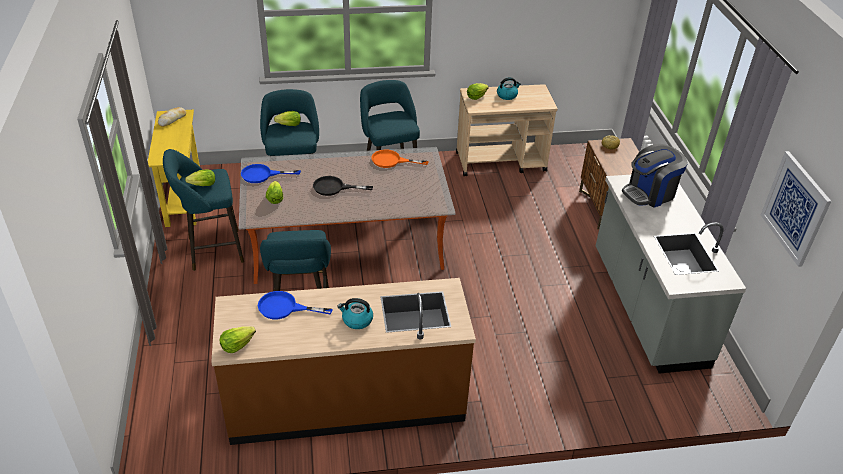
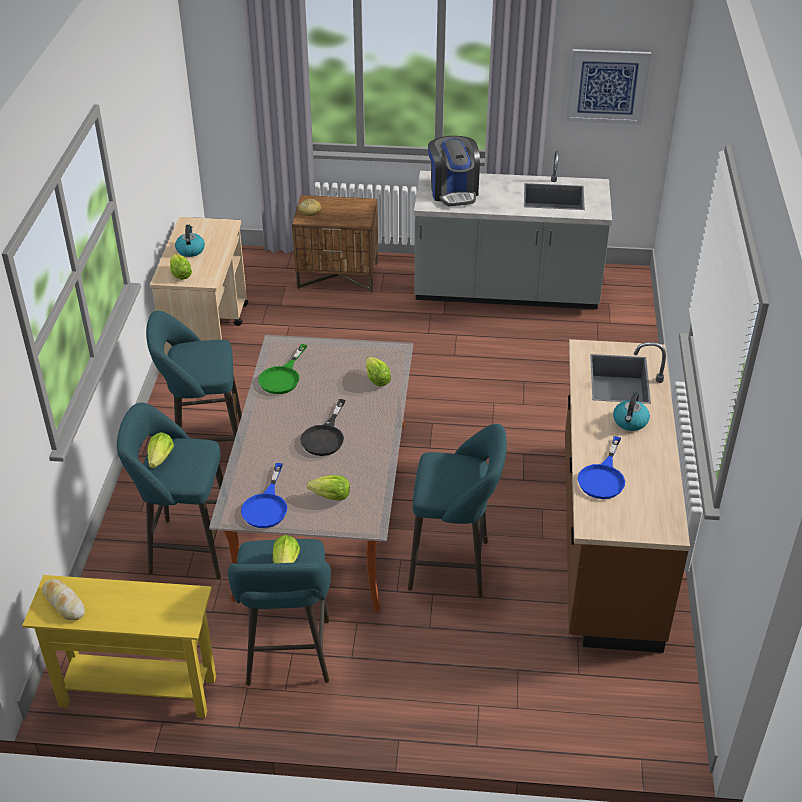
camera: 75 degrees left, 0 degrees up
(237, 345) = (664, 522): lettuce -> lettuce (377, 380)
(391, 161) = (283, 377): orange frying pan -> green frying pan

